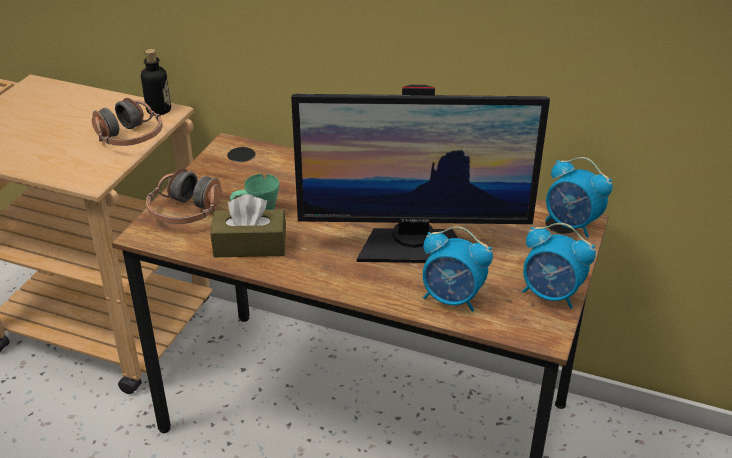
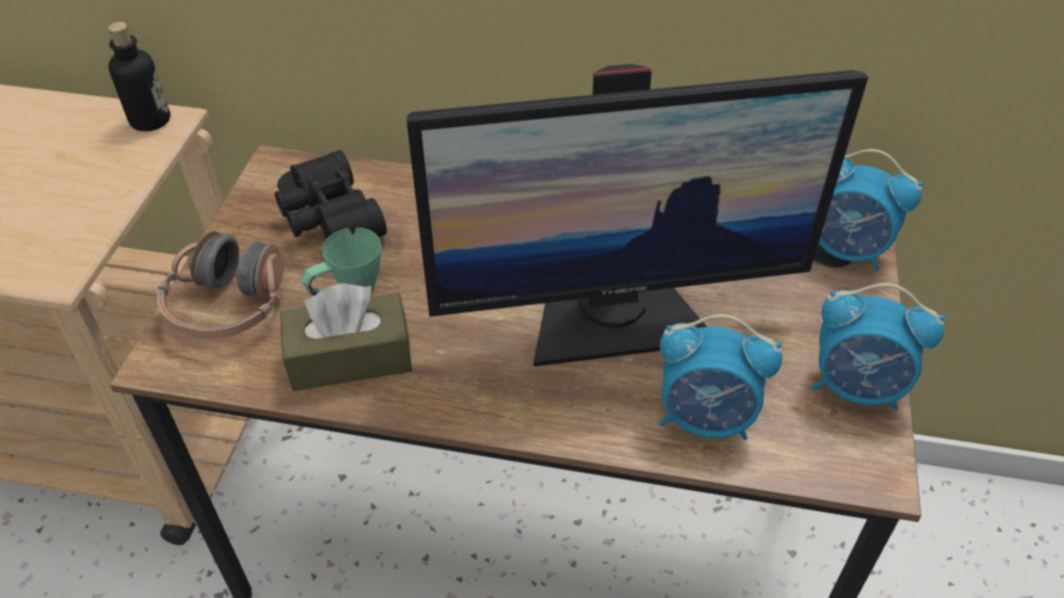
camera: 10 degrees left, 10 degrees up
(129, 138) = (108, 179): headphones -> none
(253, 174) = (327, 218): none -> black binoculars

